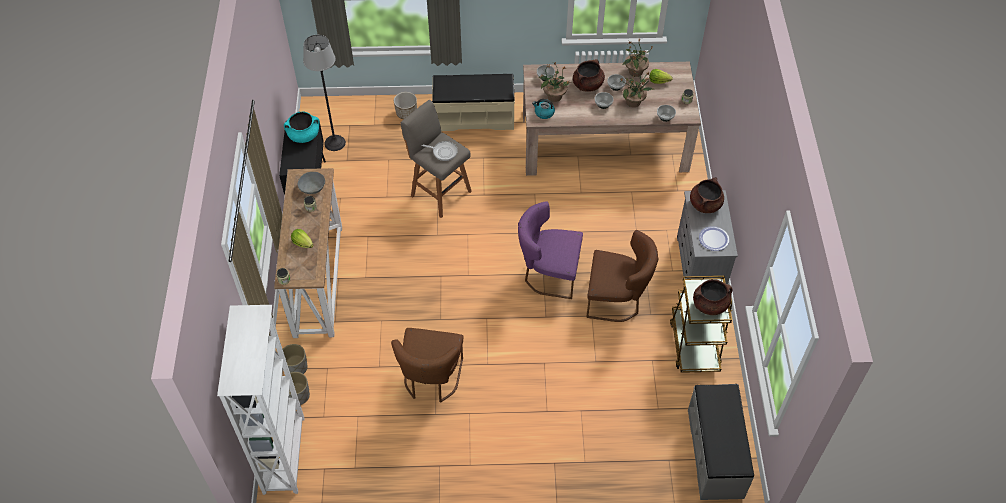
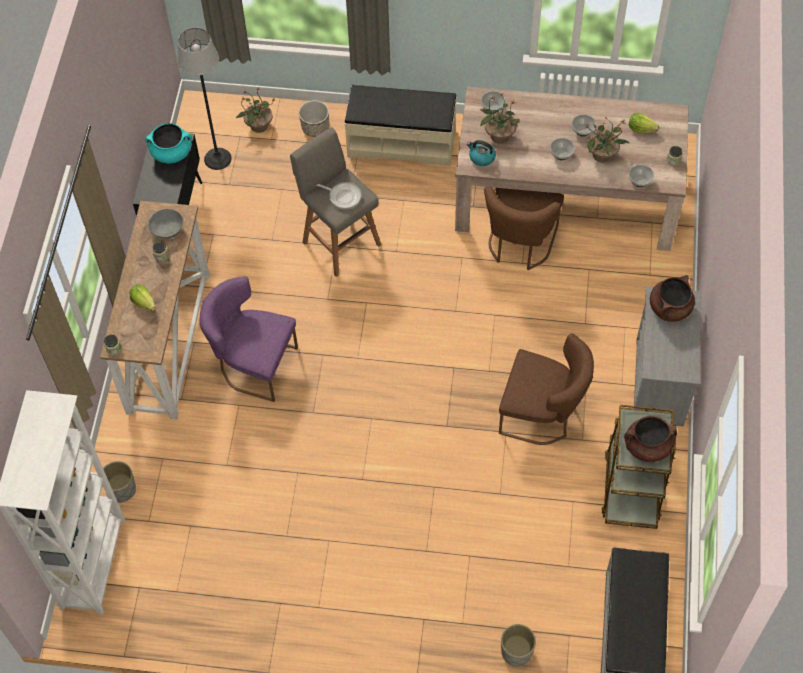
camera: 10 degrees right, 5 degrees up
(296, 368) = (124, 454): grey planter -> grey planter (516, 652)
(431, 380) = (288, 491): brown chair -> brown chair (519, 245)
(548, 274) = (460, 369): purple chair -> purple chair (253, 365)
(587, 85) = (546, 124): brown cooking pot -> none
(635, 71) = (612, 112): potted plant -> potted plant (258, 126)
(713, 239) = (671, 357): plate -> none

